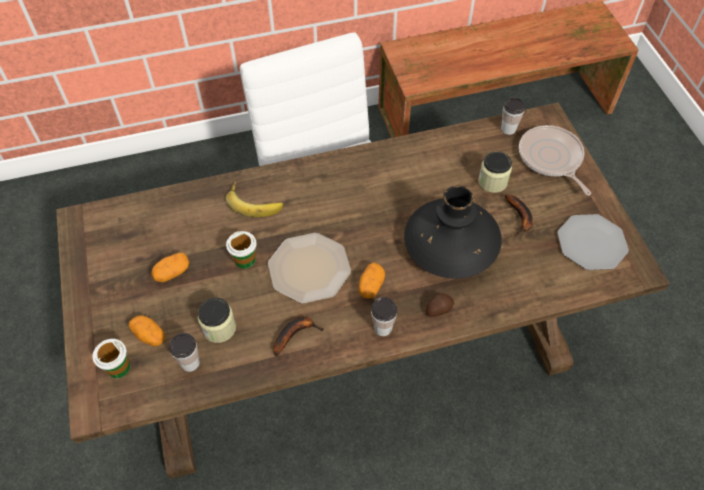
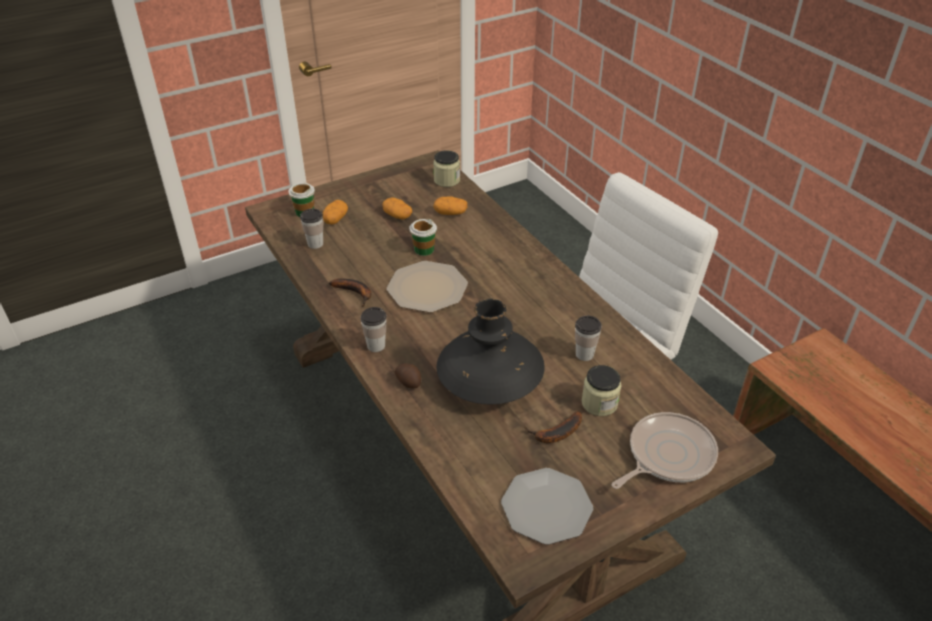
camera: 75 degrees right, 15 degrees down
(219, 328) = (351, 251): jar -> jar (447, 180)
(255, 201) = (490, 242): banana -> none
(371, 286) = (421, 330): potato -> potato (450, 213)
(508, 129) = (693, 408): cup -> cup (584, 354)

